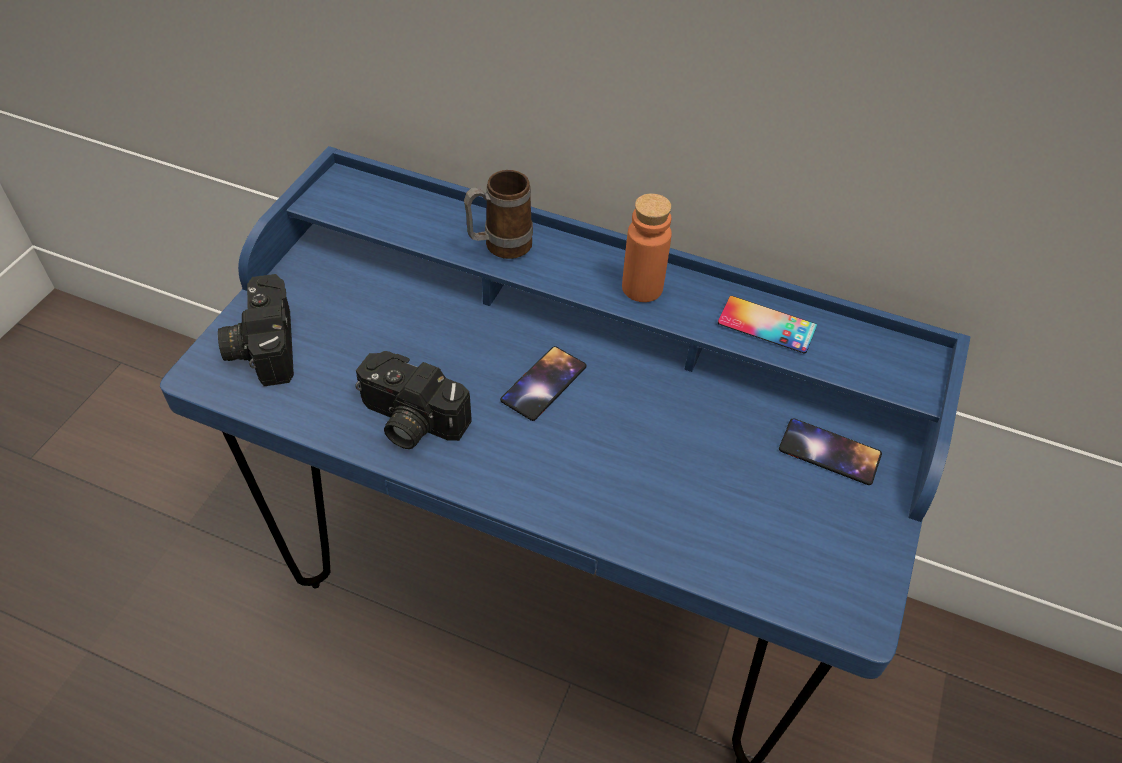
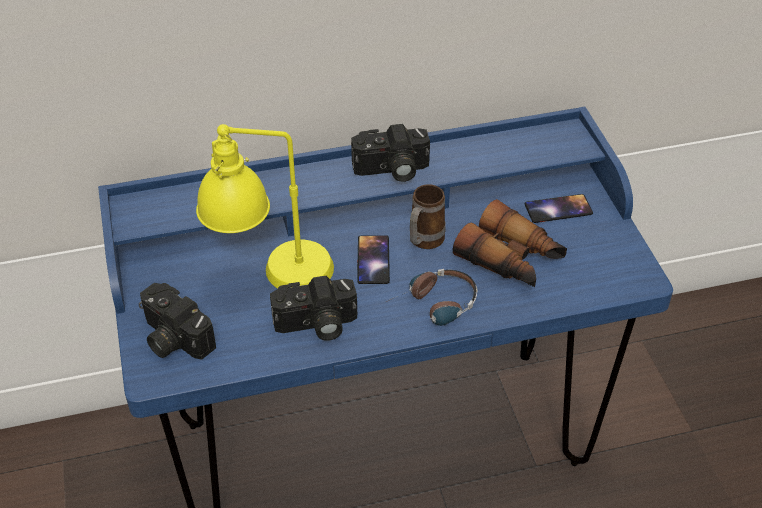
camera: 35 degrees left, 5 degrees down
(417, 341) = (272, 279): none -> yellow table lamp
(499, 247) = (282, 191): mug -> mug (423, 242)
(555, 481) = (433, 307): none -> headphones
(642, 288) = (391, 170): orange bottle -> camera
(706, 480) = (511, 259): none -> binoculars
(766, 325) = (478, 155): phone -> none

